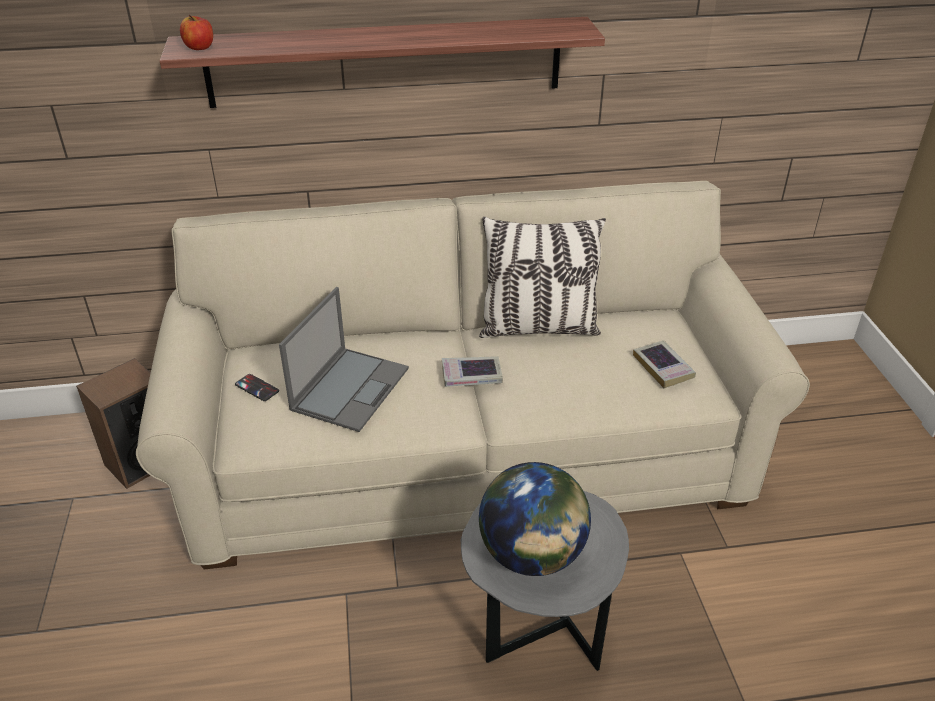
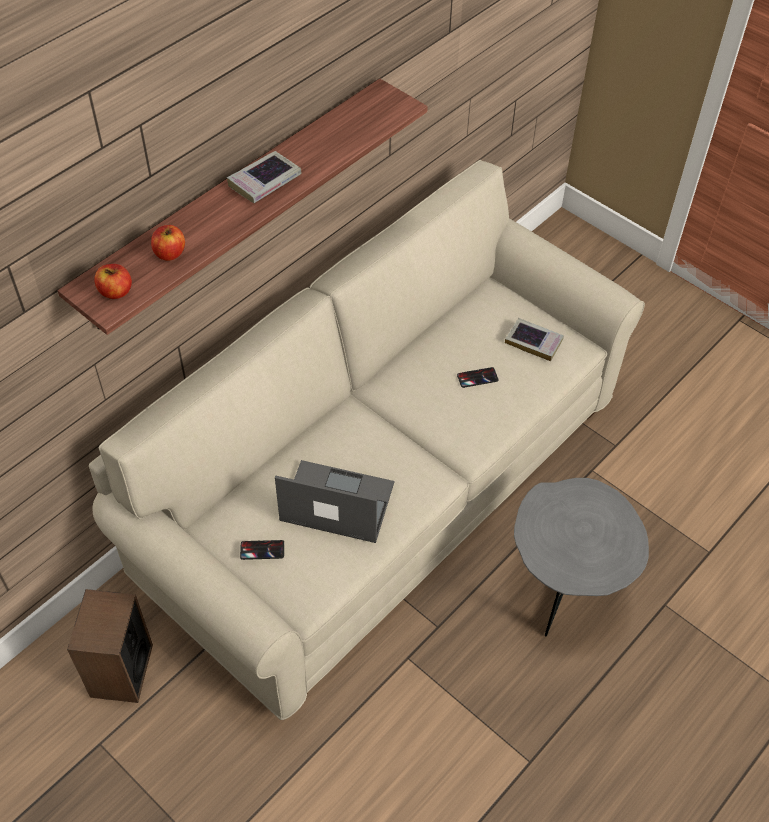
camera: 40 degrees left, 15 degrees up
(268, 43) = (169, 253): none -> apple
(350, 388) = (335, 502): laptop -> laptop turned 60 degrees counterclockwise
(471, 376) = (410, 432): book -> book (265, 181)
(532, 555) = (582, 549): globe -> none
(538, 328) = (415, 357): pillow -> none
(577, 367) = (477, 377): none -> phone

